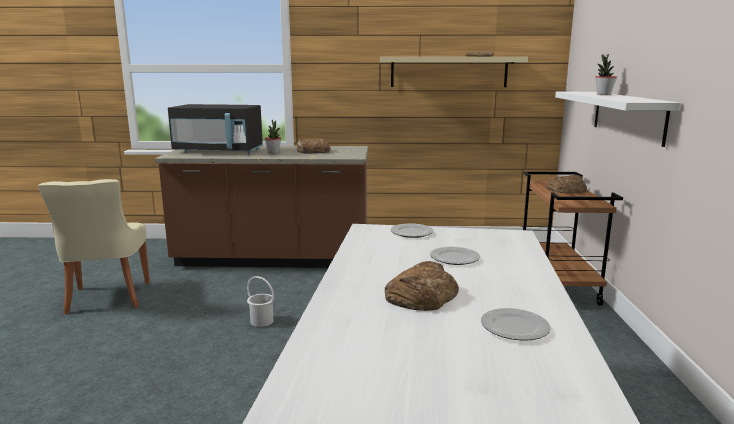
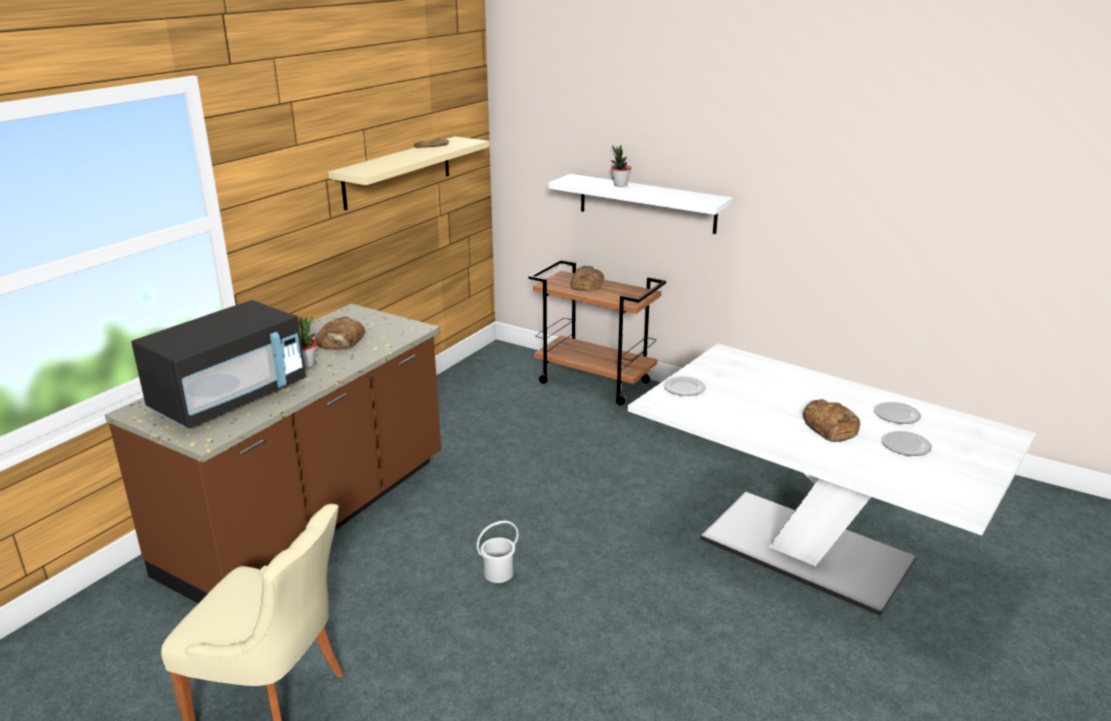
camera: 60 degrees left, 10 degrees up
(455, 258) = (763, 392): plate -> plate (906, 446)

